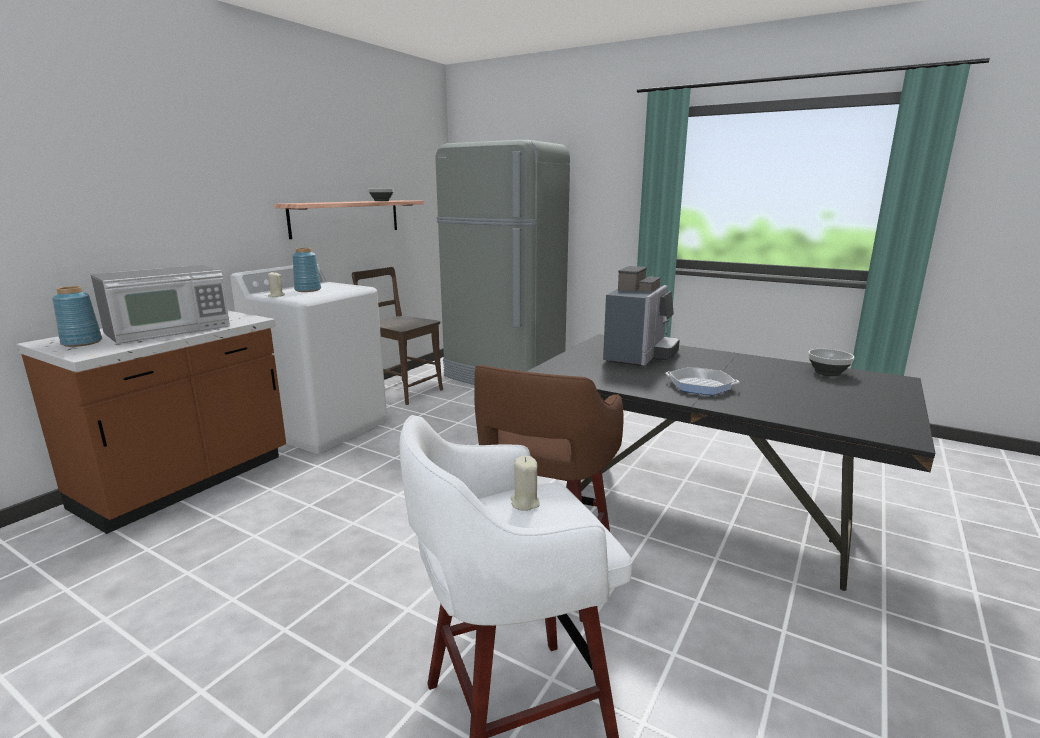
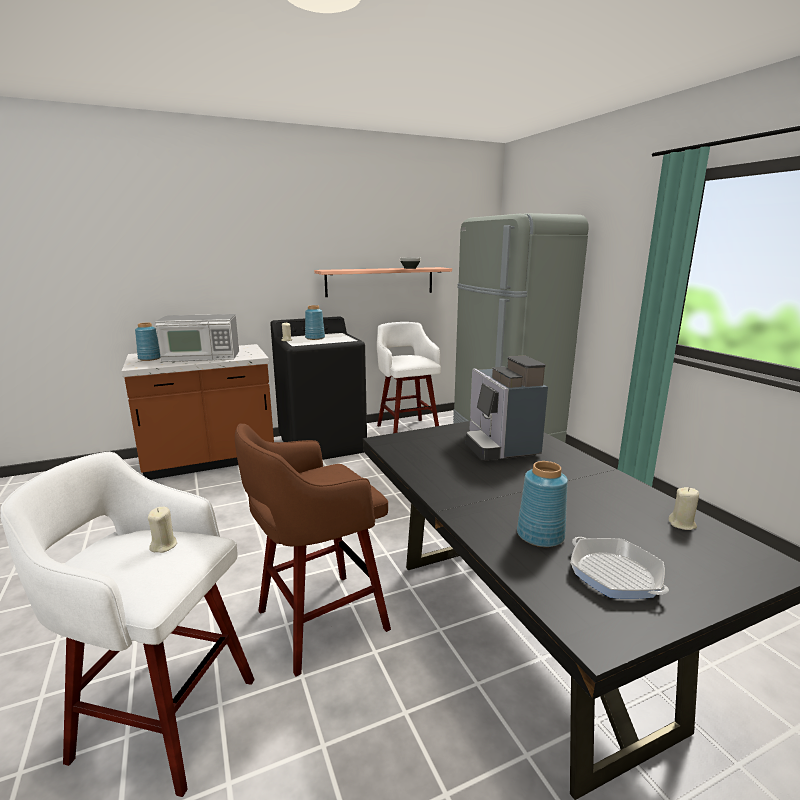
camera: 35 degrees right, 0 degrees up
(323, 427) = (322, 444): white washing machine -> black washing machine
(402, 391) = (407, 429): brown chair -> white stool
(639, 355) = (499, 446): coffee machine -> coffee machine turned 105 degrees clockwise
(700, 386) = (490, 493): frying pan -> frying pan (615, 574)
(778, 400) = (539, 535): none -> blue vase
(828, 373) = (682, 524): bowl -> beige candle

